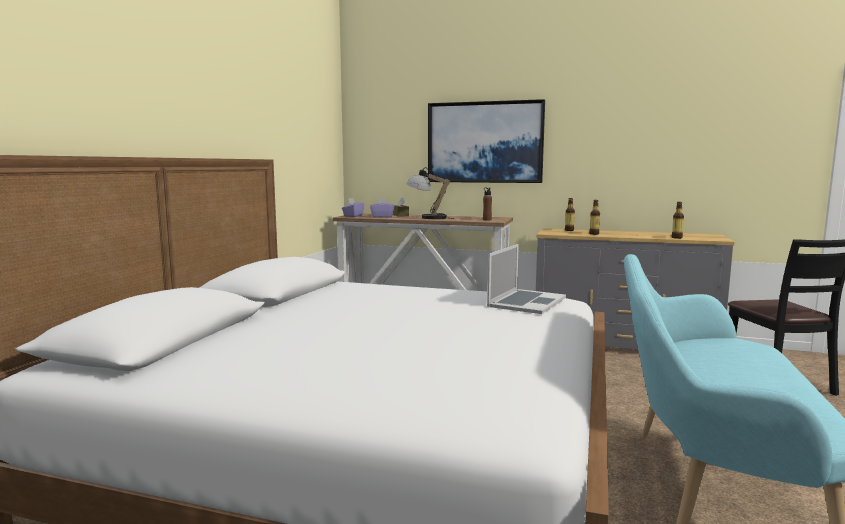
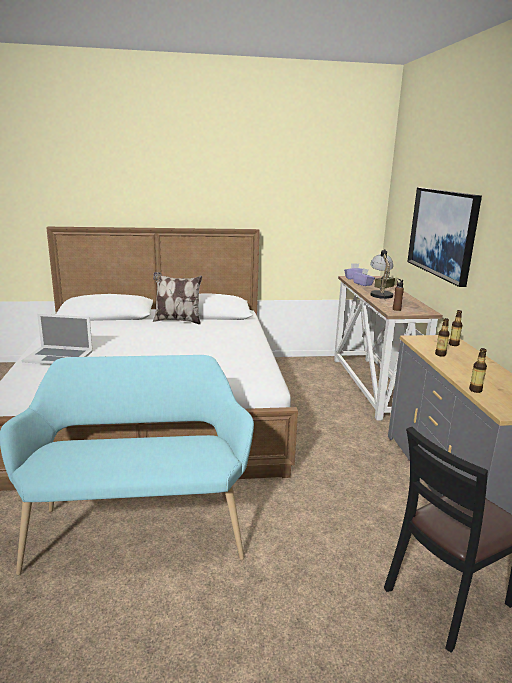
camera: 65 degrees right, 10 degrees up
(292, 303) = (177, 321): none -> pillow
(526, 302) = (231, 370): laptop -> laptop (58, 356)

